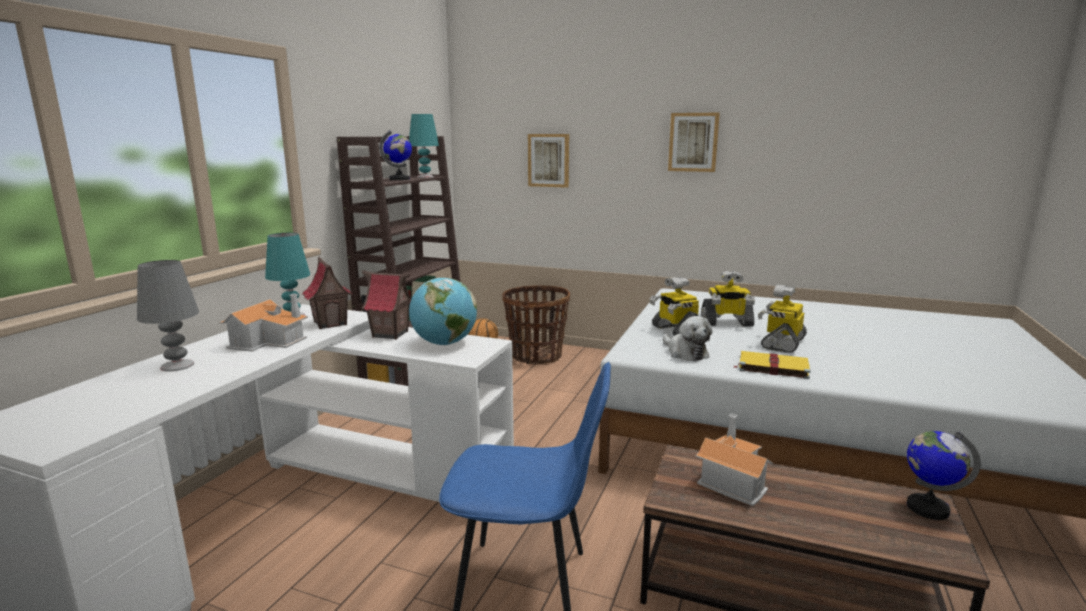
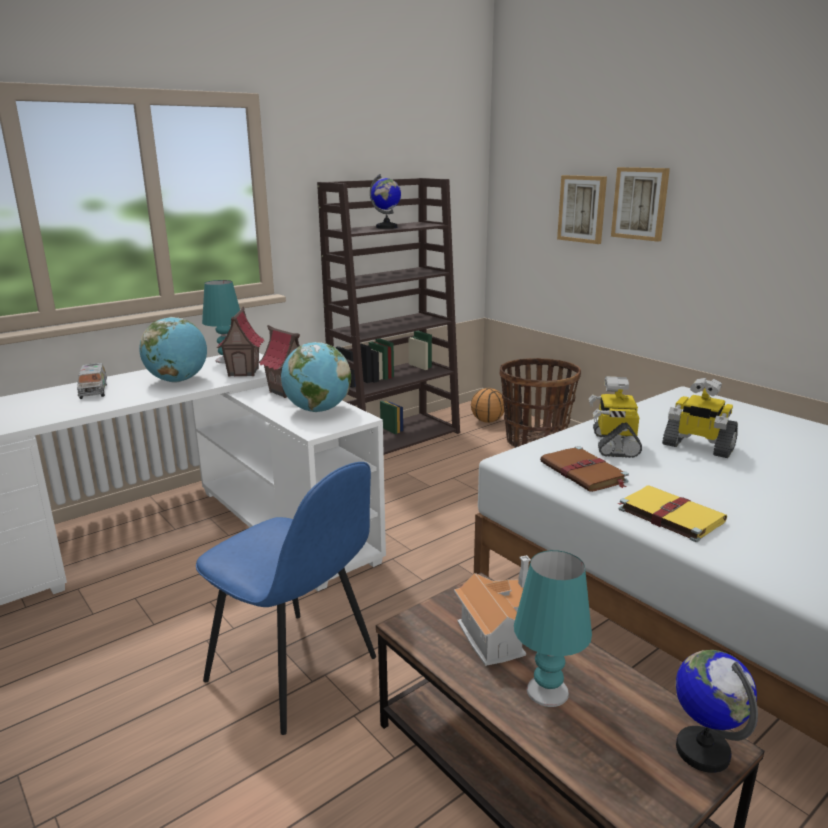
camera: 30 degrees right, 5 degrees up
(177, 365) = (93, 390): grey table lamp -> toy truck
(269, 341) = (178, 381): toy house -> globe
(425, 177) = (423, 225): turquoise table lamp -> turquoise table lamp (547, 691)
(685, 353) = (584, 473): plush toy -> brown book
(693, 142) = (756, 193): picture -> picture (640, 203)
(782, 343) = (734, 488): toy robot -> none

